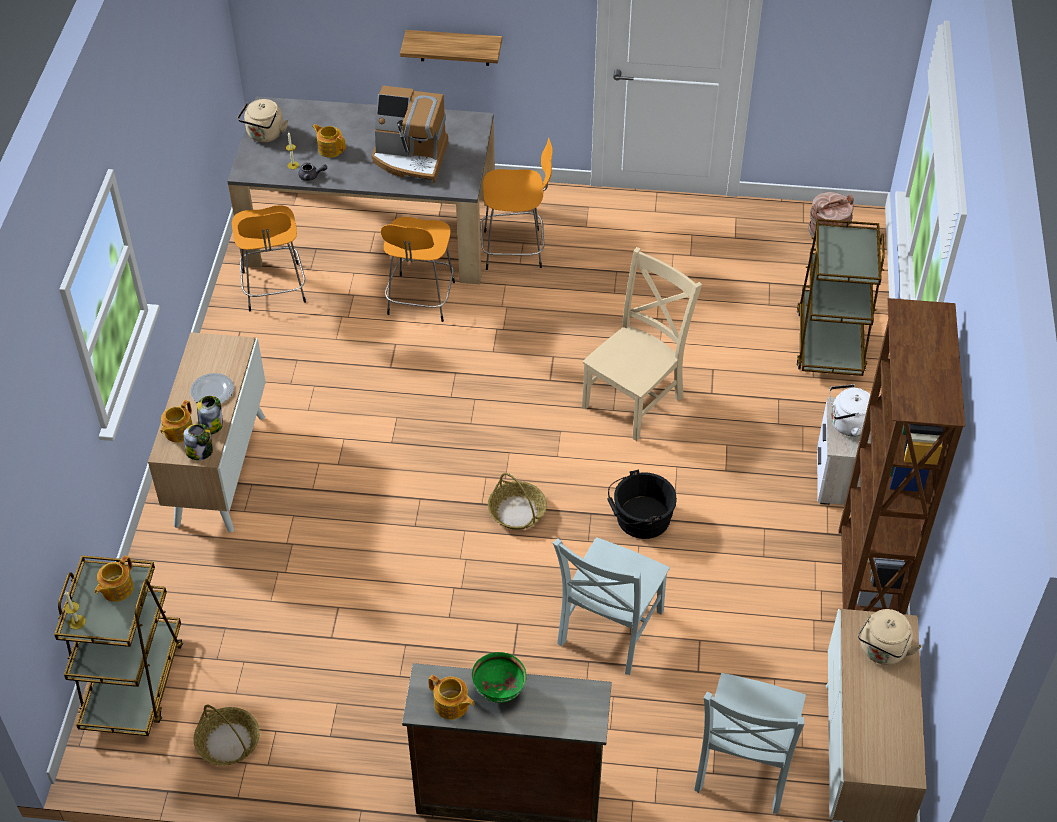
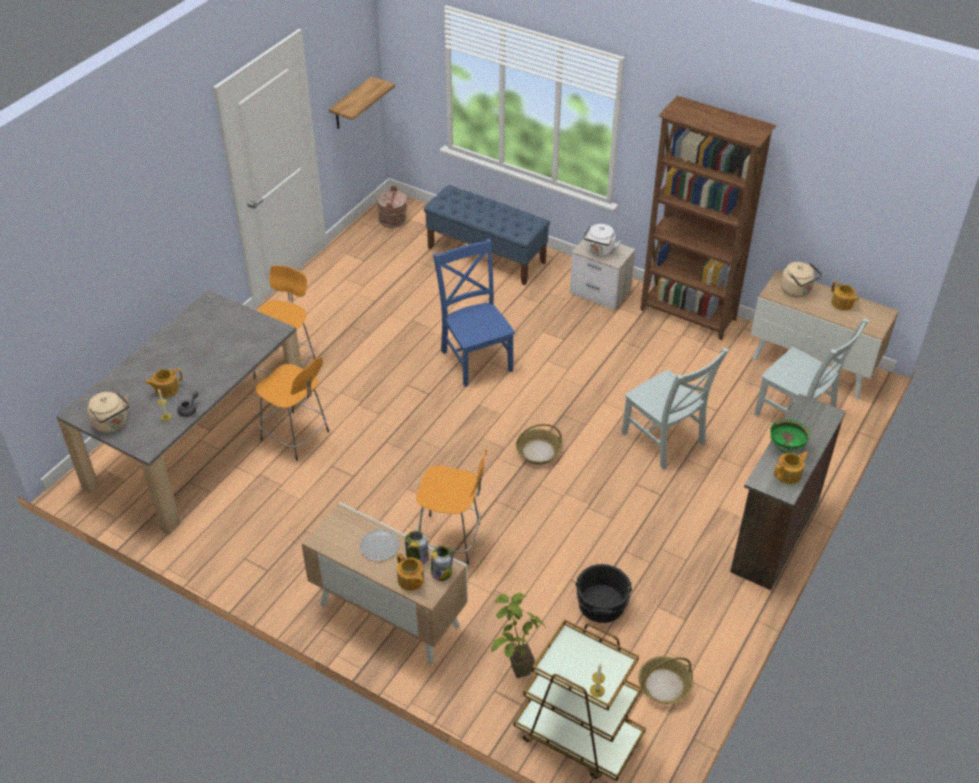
camera: 65 degrees left, 5 degrees down
(116, 589) = (575, 654): teapot -> teapot (842, 304)
(192, 598) = (513, 671): none -> potted plant
(274, 289) = (213, 522): orange stool -> orange stool (451, 540)
(410, 157) = (218, 348): coffee machine -> none
(454, 47) = (155, 264): shelf -> shelf (351, 104)
(635, 399) = (476, 358): beige chair -> blue chair
(640, 518) = (580, 393): black bucket -> black bucket (601, 606)
(830, 341) = (487, 255): brown cart -> blue bench

